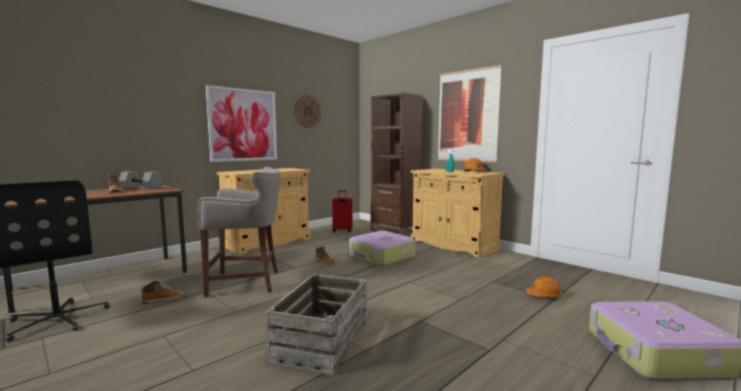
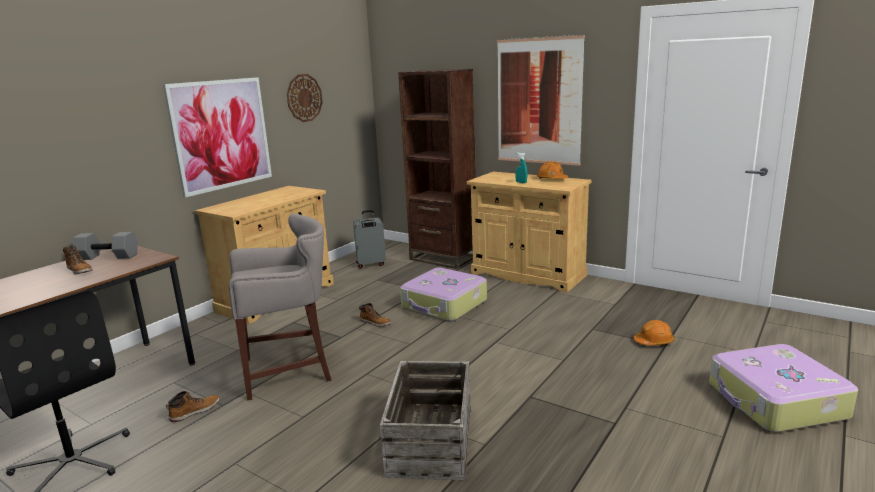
camera: 10 degrees left, 10 degrees up
(342, 231) = (371, 264): red suitcase -> grey suitcase

